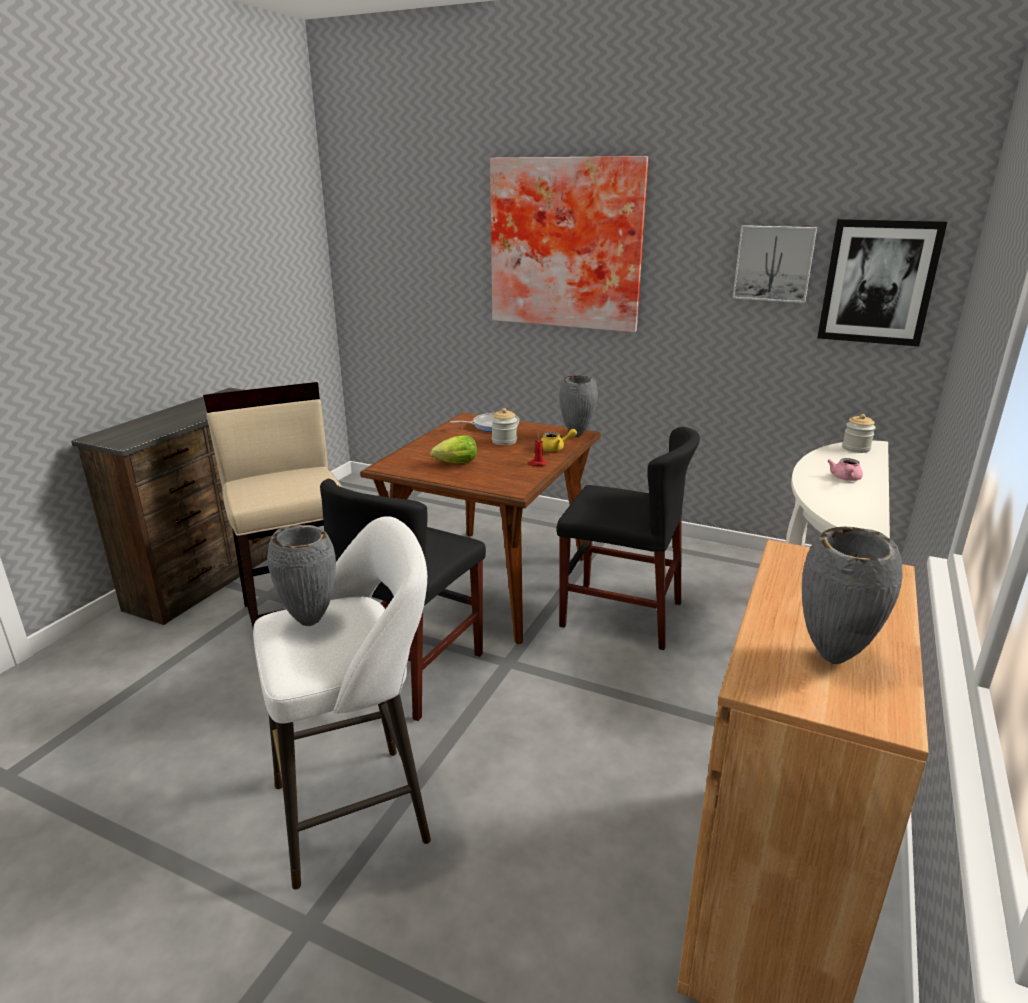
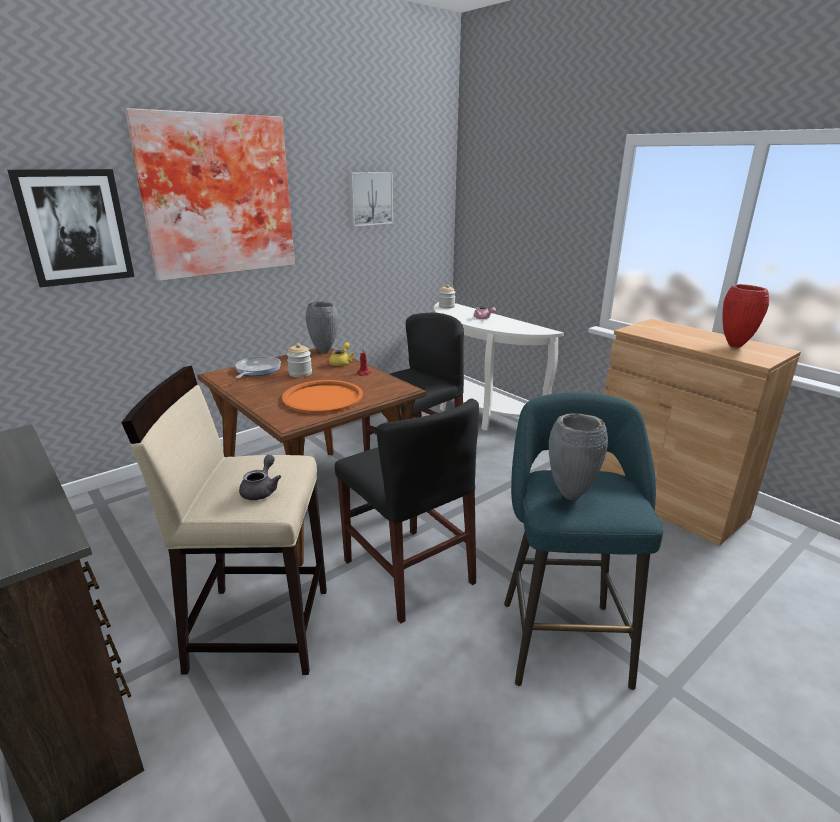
camera: 65 degrees left, 0 degrees up
(268, 489) = (261, 490): none -> grey teapot
(360, 809) = (562, 635): white stool -> turquoise stool
(454, 464) = (323, 398): lettuce -> orange tray
(834, 659) = (735, 346): grey vase -> red vase
(878, 282) = (421, 205): picture -> picture (75, 227)

